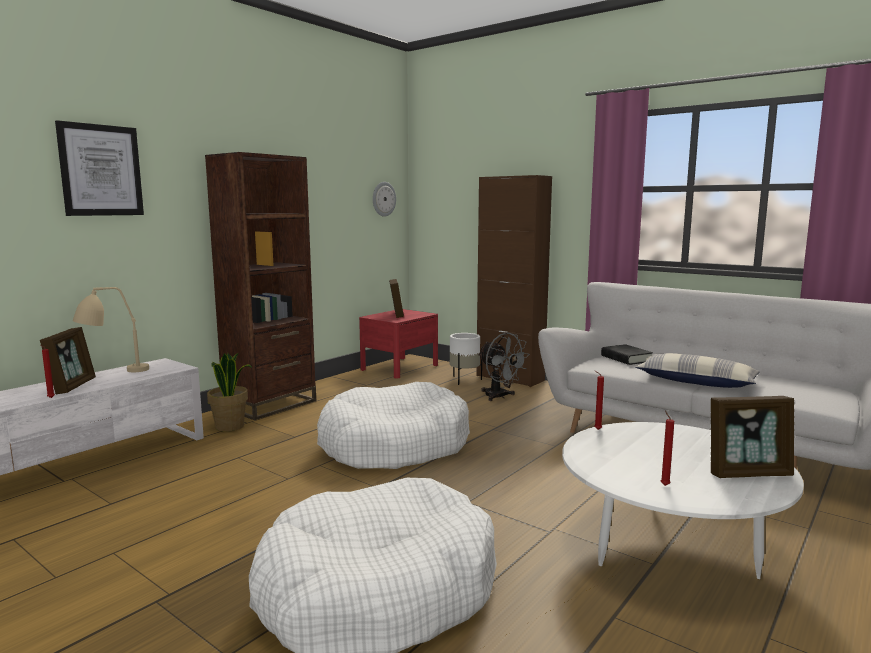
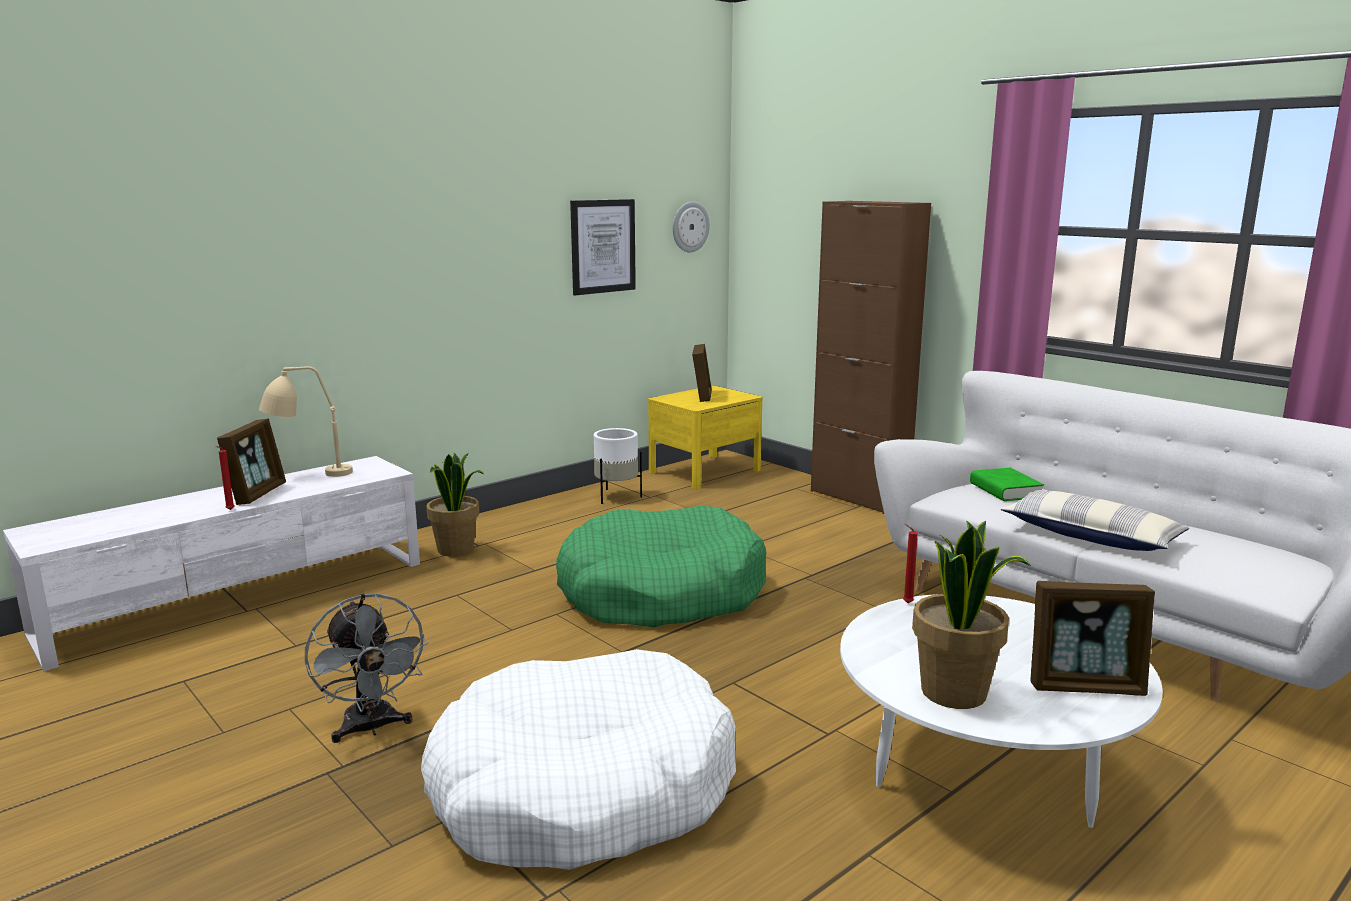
camera: 10 degrees right, 5 degrees up
(101, 170) = (293, 213): picture -> picture (603, 246)
(270, 404) = (514, 520): brown bookcase -> none
(394, 445) = (661, 592): white dog bed -> green dog bed
(399, 367) = (704, 471): red nightstand -> yellow nightstand
(464, 380) = (790, 497): white planter -> white planter (616, 497)
(500, 397) = (833, 527): grey fan -> grey fan (371, 728)
(626, 359) = (1005, 490): black book -> green book
(664, 485) = (955, 693): red candle -> potted plant

